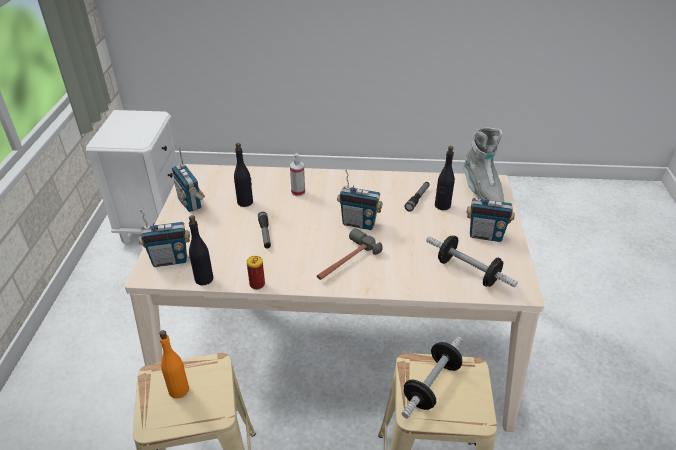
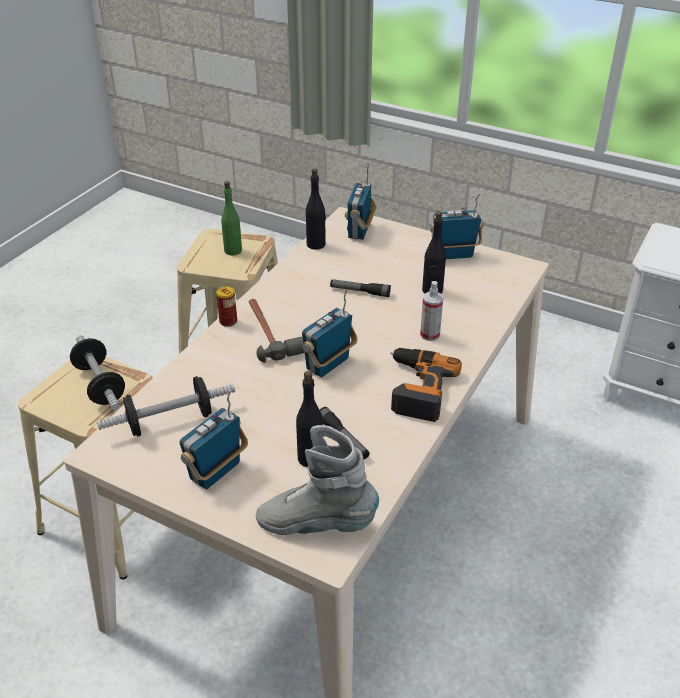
camera: 115 degrees right, 0 degrees up
(179, 389) = (233, 251): orange bottle -> green bottle
(257, 284) = (282, 271): can -> can (228, 321)
(354, 185) = (416, 388): none -> power drill

